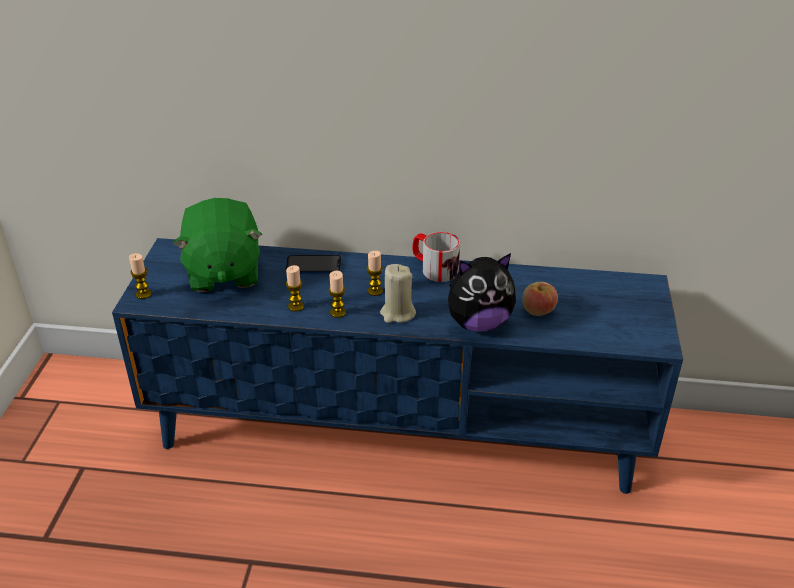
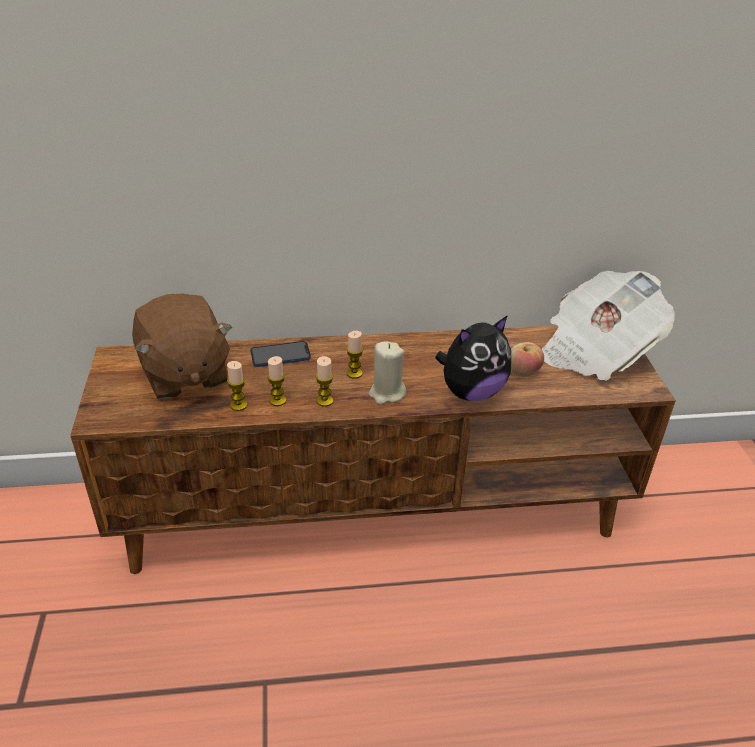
camera: 15 degrees left, 0 degrees up
(143, 294) = (101, 410): candle -> candle (238, 405)
(223, 272) = (184, 374): green plush toy -> brown plush toy
(399, 430) = (374, 512): blue tv stand -> brown tv stand
(434, 268) = (405, 343): mug -> none
(623, 300) = (596, 350): none -> newspaper

